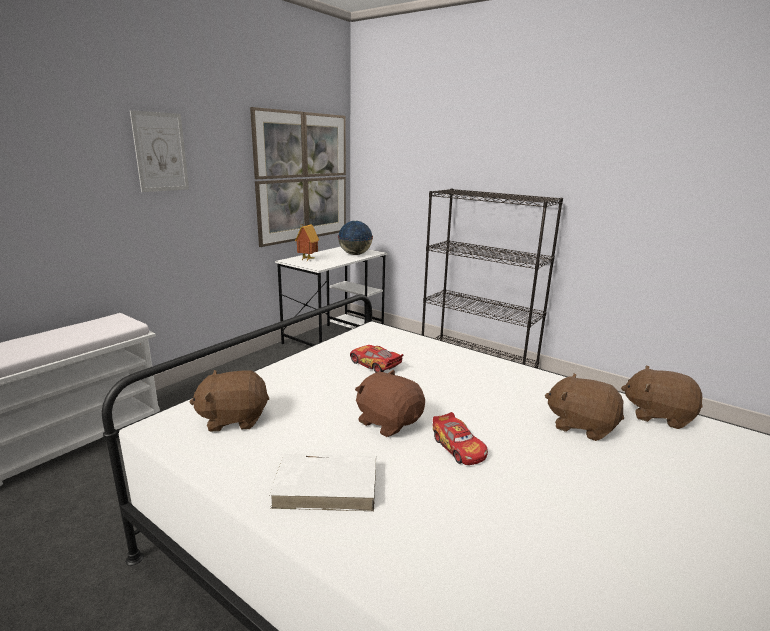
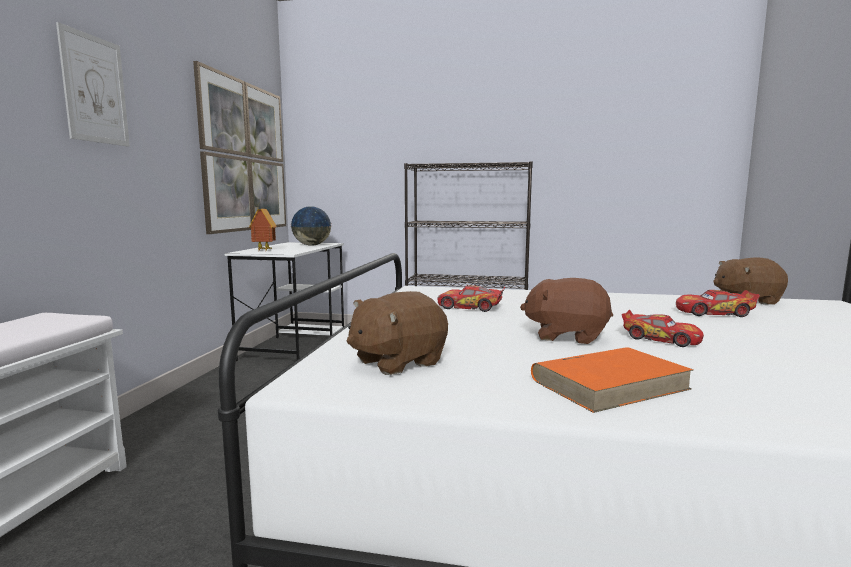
camera: 25 degrees left, 10 degrees down
(327, 485) = (610, 384): white book -> orange book
(581, 425) = (714, 313): brown plush toy -> toy car

